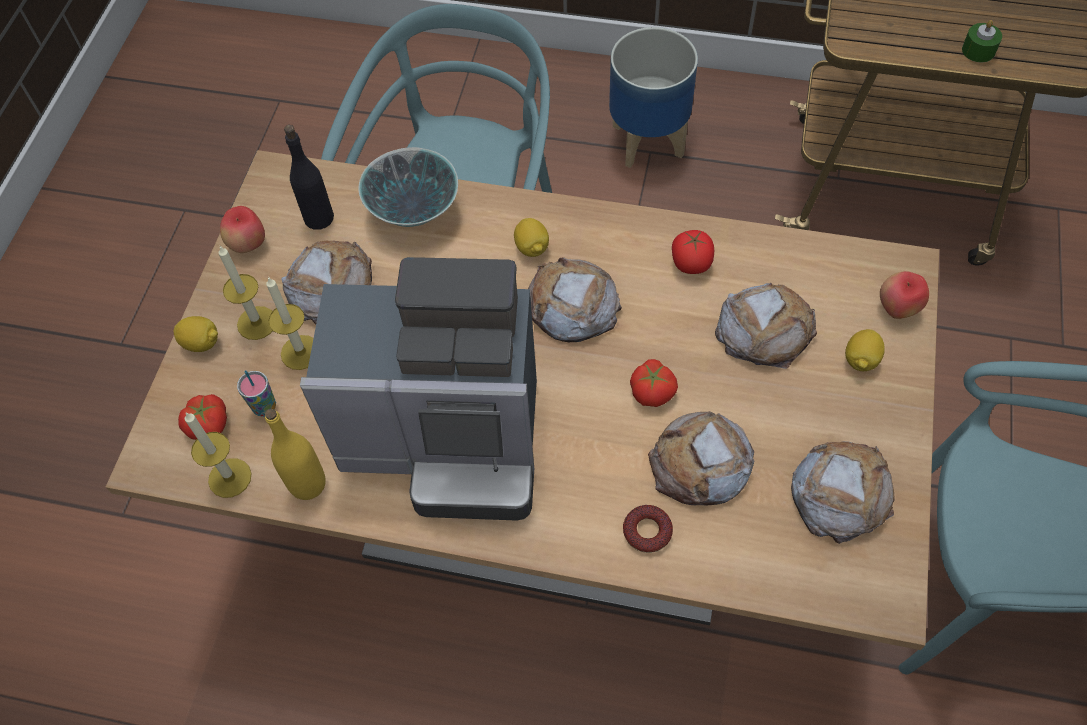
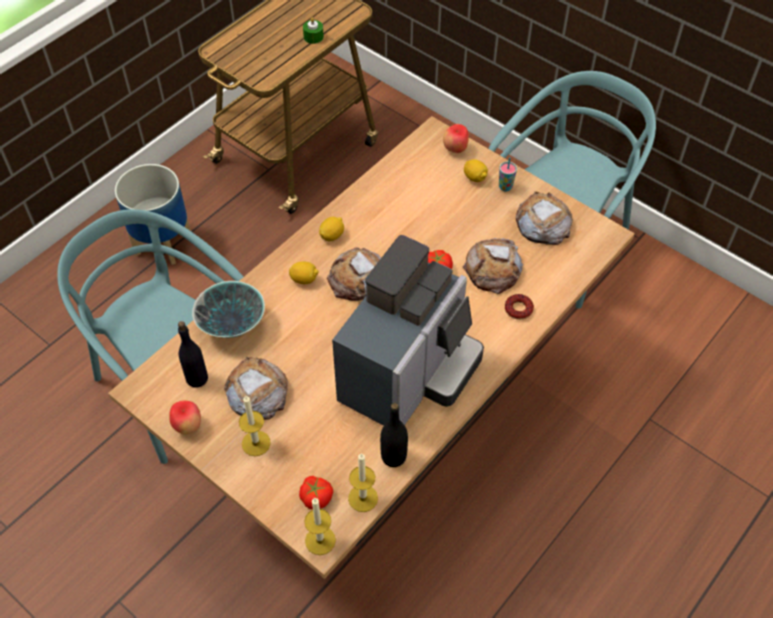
camera: 65 degrees left, 5 degrees down
(201, 343) = (249, 480): lemon -> lemon (332, 235)
(265, 407) = (324, 461): cup -> cup (505, 187)
(301, 352) = (296, 426): candle -> candle (320, 540)
(308, 484) = (393, 457): yellow bottle -> black bottle
(691, 263) = (368, 214): tomato -> none
(765, 329) = (432, 205): bread -> none

